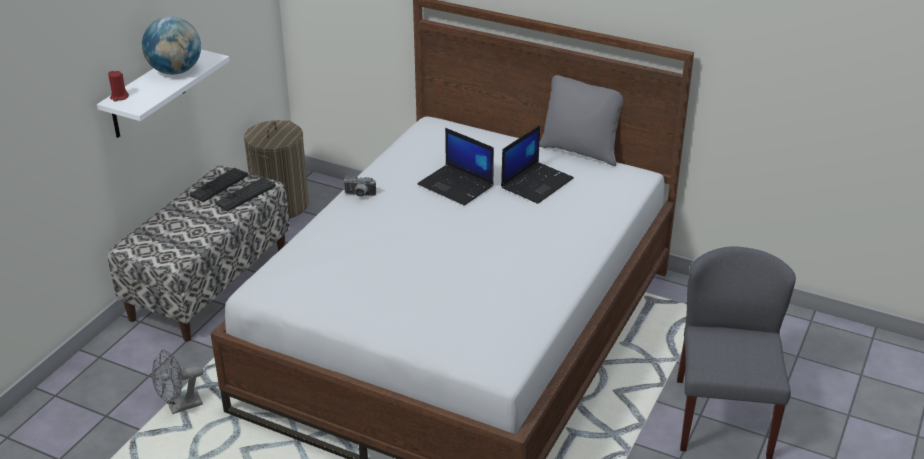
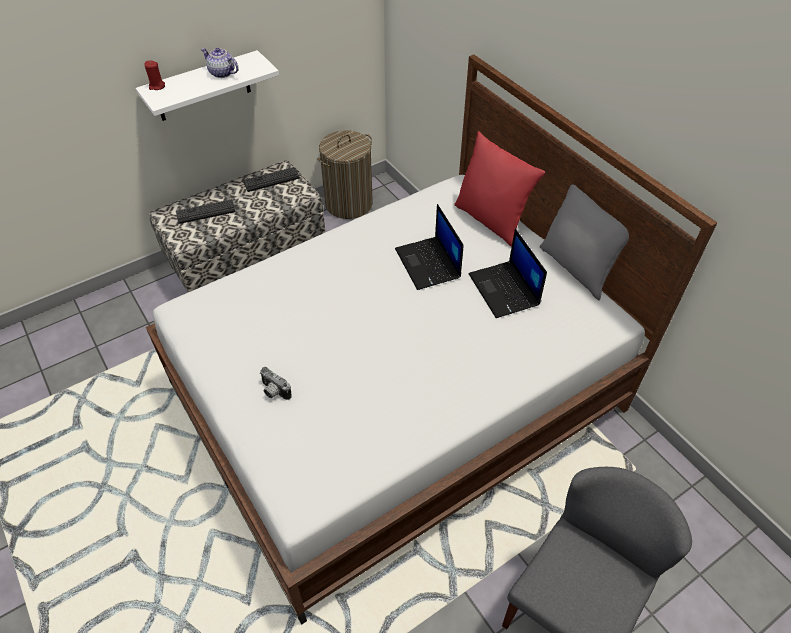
camera: 30 degrees right, 15 degrees up
(175, 71) = (222, 73): globe -> teapot
(179, 407) = (146, 362): grey fan -> none
(246, 195) = (283, 197): keyboard -> keyboard (206, 212)
(359, 195) = (338, 241): camera -> camera (273, 392)
(482, 140) = (491, 220): none -> red pillow
(537, 183) = (505, 290): laptop -> laptop turned 90 degrees clockwise

